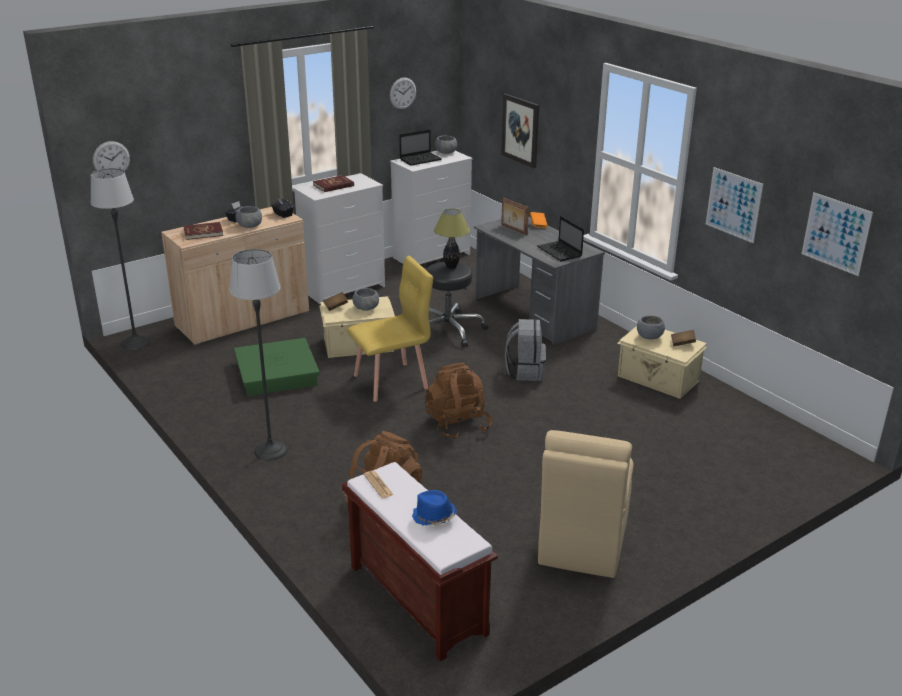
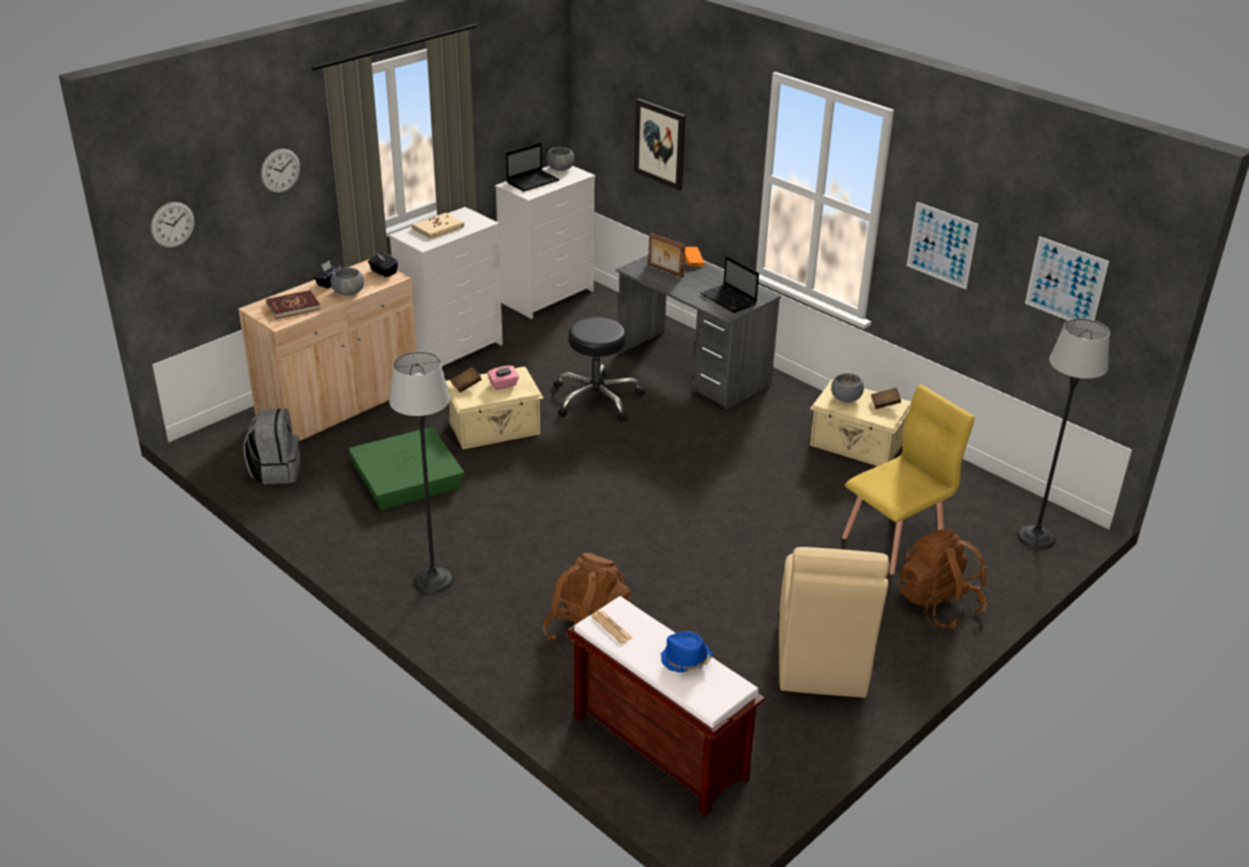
camera: 10 degrees left, 5 degrees up
(136, 343) = (214, 448): floor lamp -> floor lamp (1036, 537)
(333, 185) = (438, 228): red book -> beige book
(366, 308) = (503, 385): grey bowl -> pink tissue box
(391, 382) = (549, 475): yellow chair -> yellow chair (894, 542)
(402, 93) = (507, 101): wall clock -> wall clock (280, 170)
(451, 266) = (599, 325): table lamp -> none
(457, 424) = (643, 525): brown backpack -> brown backpack (938, 605)
(525, 371) = (702, 448): grey backpack -> grey backpack (276, 471)

